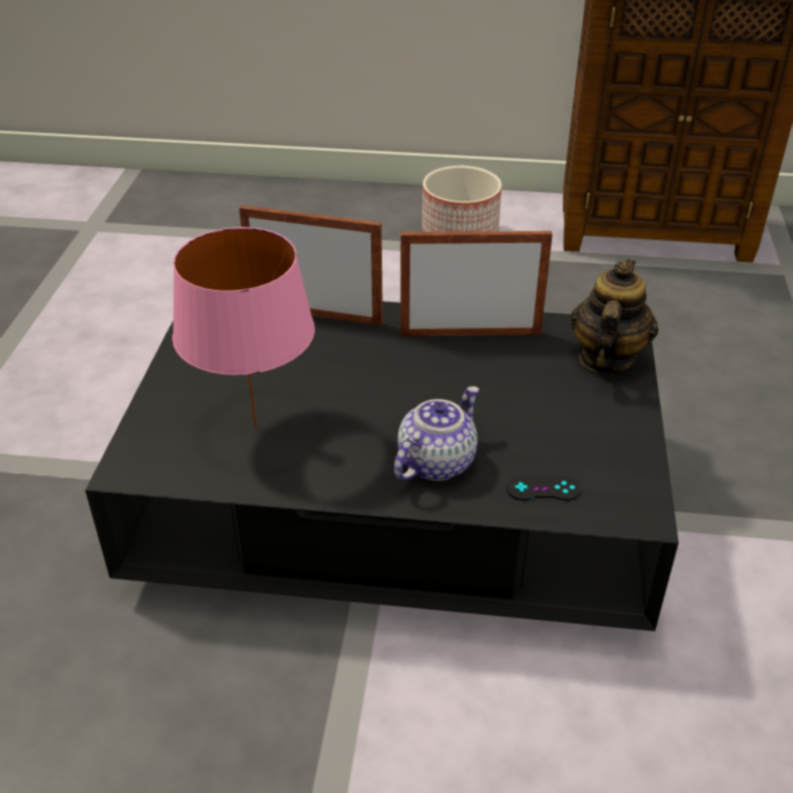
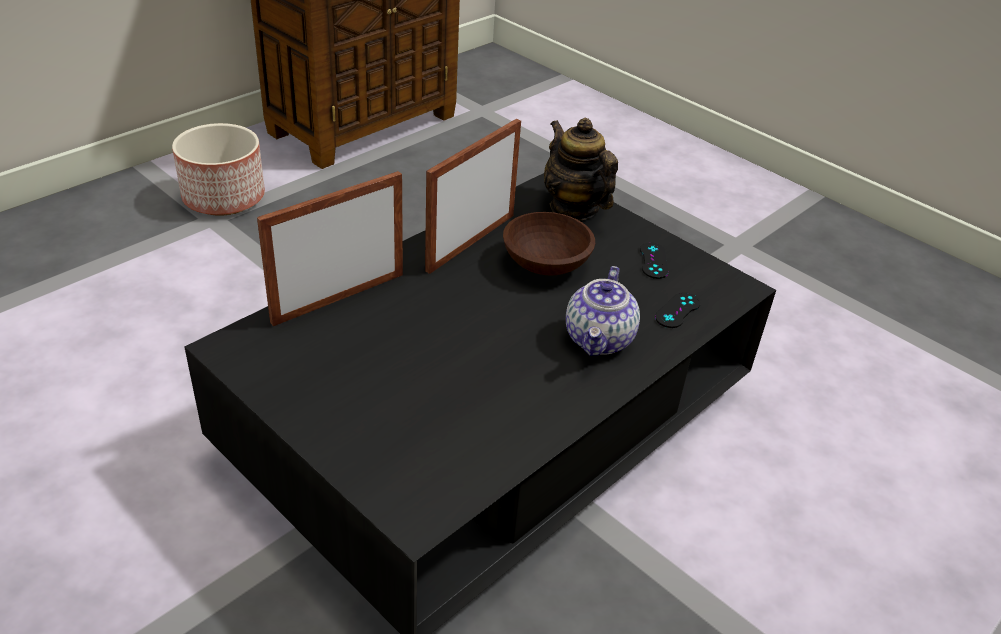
camera: 55 degrees left, 0 degrees up
(255, 427) = (451, 408): pink table lamp -> none
(436, 461) = (600, 340): teapot -> teapot turned 150 degrees counterclockwise
(501, 383) = (546, 262): none -> brown bowl
(599, 440) = (653, 261): none -> black game controller

